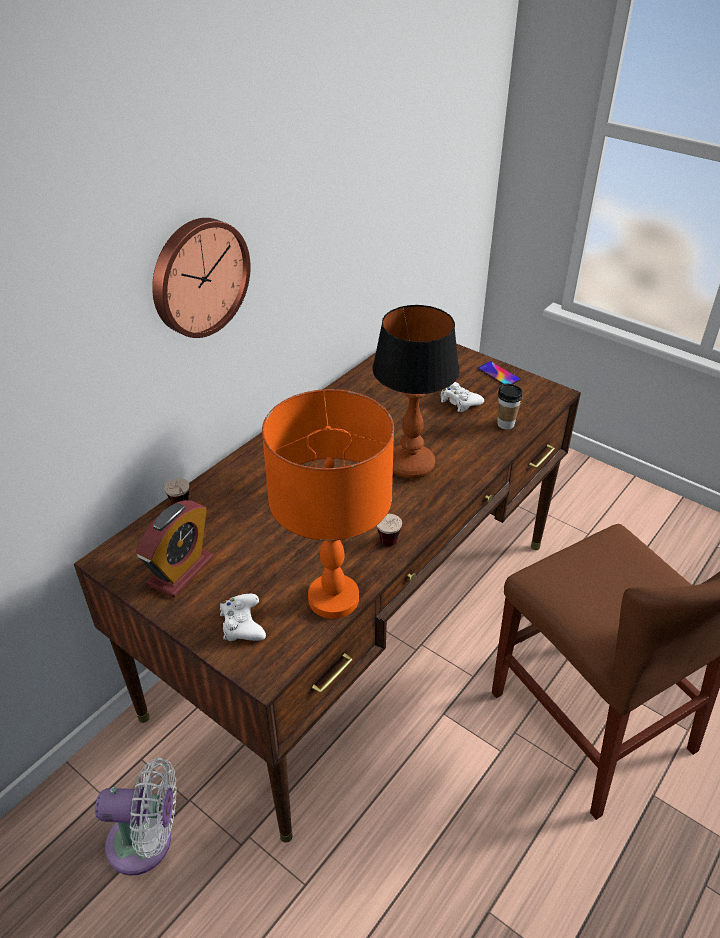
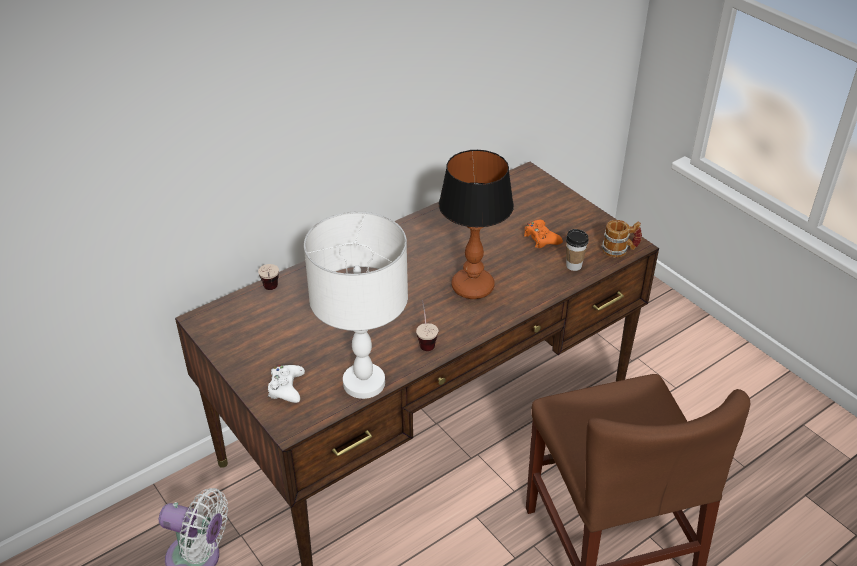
camera: 15 degrees right, 0 degrees up
(181, 571) = (253, 339): alarm clock -> none
(198, 277) = (307, 103): wall clock -> none
(332, 599) = (363, 383): orange table lamp -> white table lamp
(459, 401) = (541, 238): white game controller -> orange game controller
(498, 374) = (589, 219): phone -> none
(544, 400) = (620, 250): none -> mug

